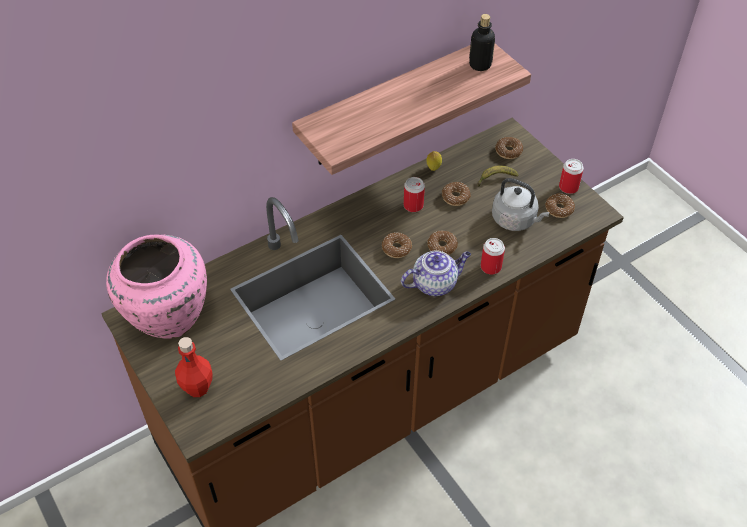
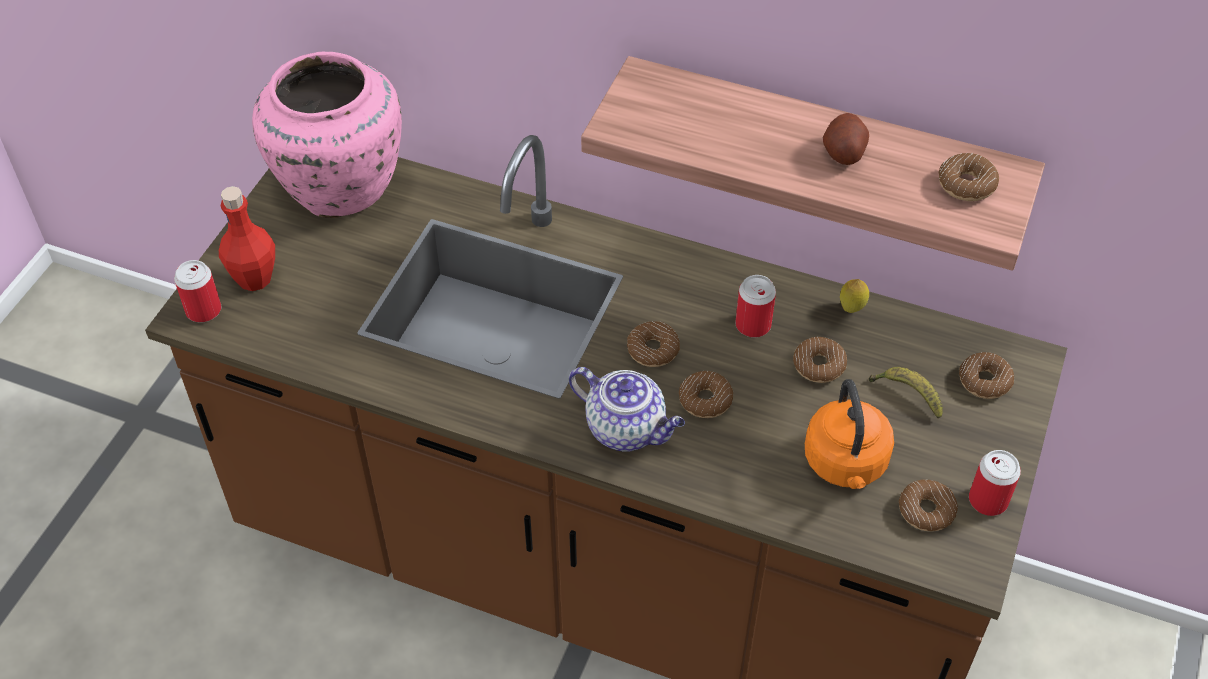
camera: 55 degrees right, 0 degrees up
(427, 88) = (843, 152): none -> potato
(480, 65) = (966, 184): bottle -> donut
(490, 267) = (719, 481): can -> can (203, 310)
(516, 220) = (846, 464): grey kettle -> orange kettle

